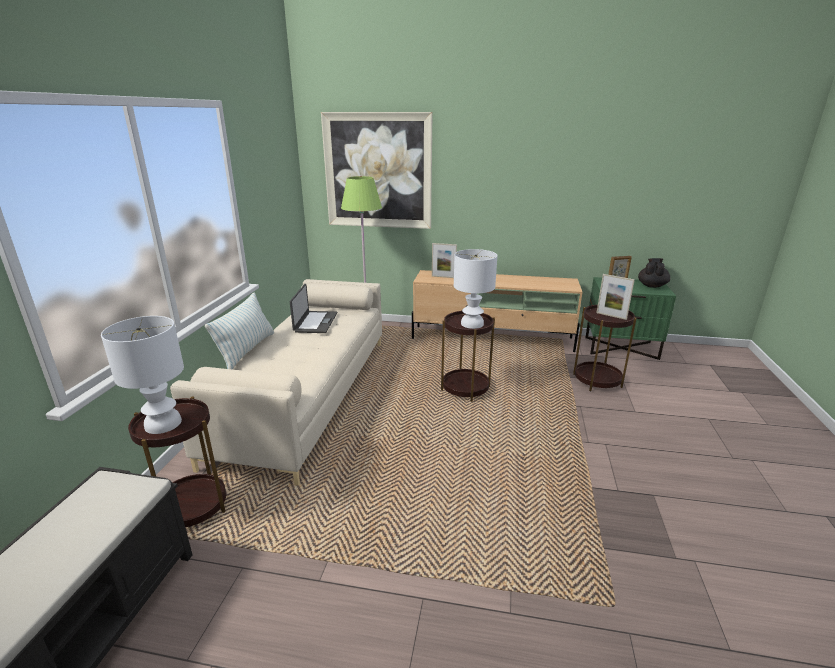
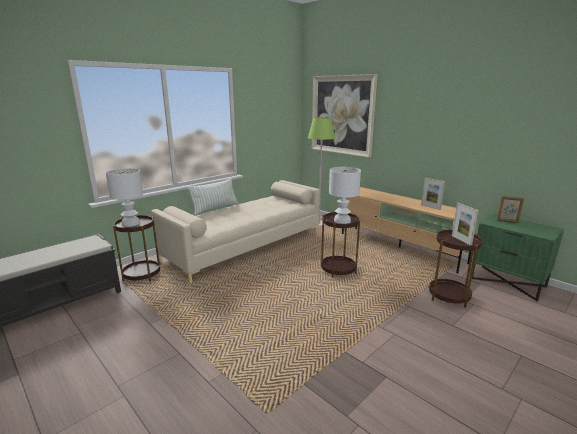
camera: 35 degrees right, 5 degrees down
(315, 322) = (265, 204): laptop -> none
(443, 277) = (369, 193): picture frame -> picture frame (430, 207)
(652, 286) = (542, 229): black teapot -> none

